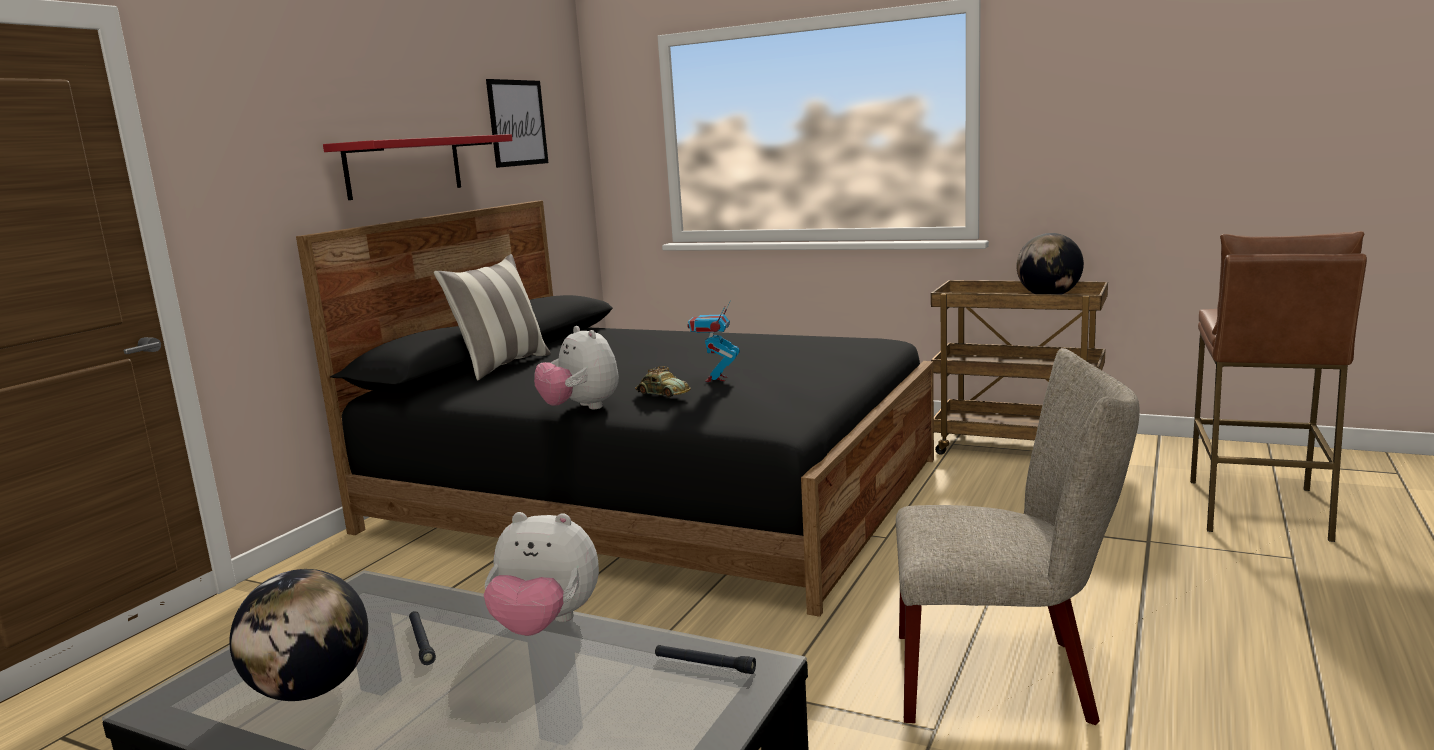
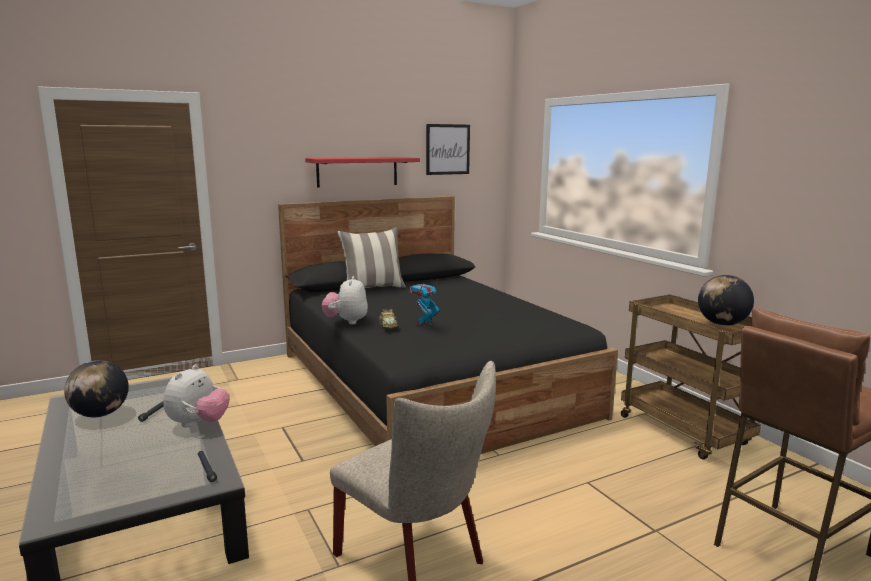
camera: 35 degrees right, 0 degrees up
(545, 625) = (198, 424): plush toy -> plush toy turned 120 degrees counterclockwise

